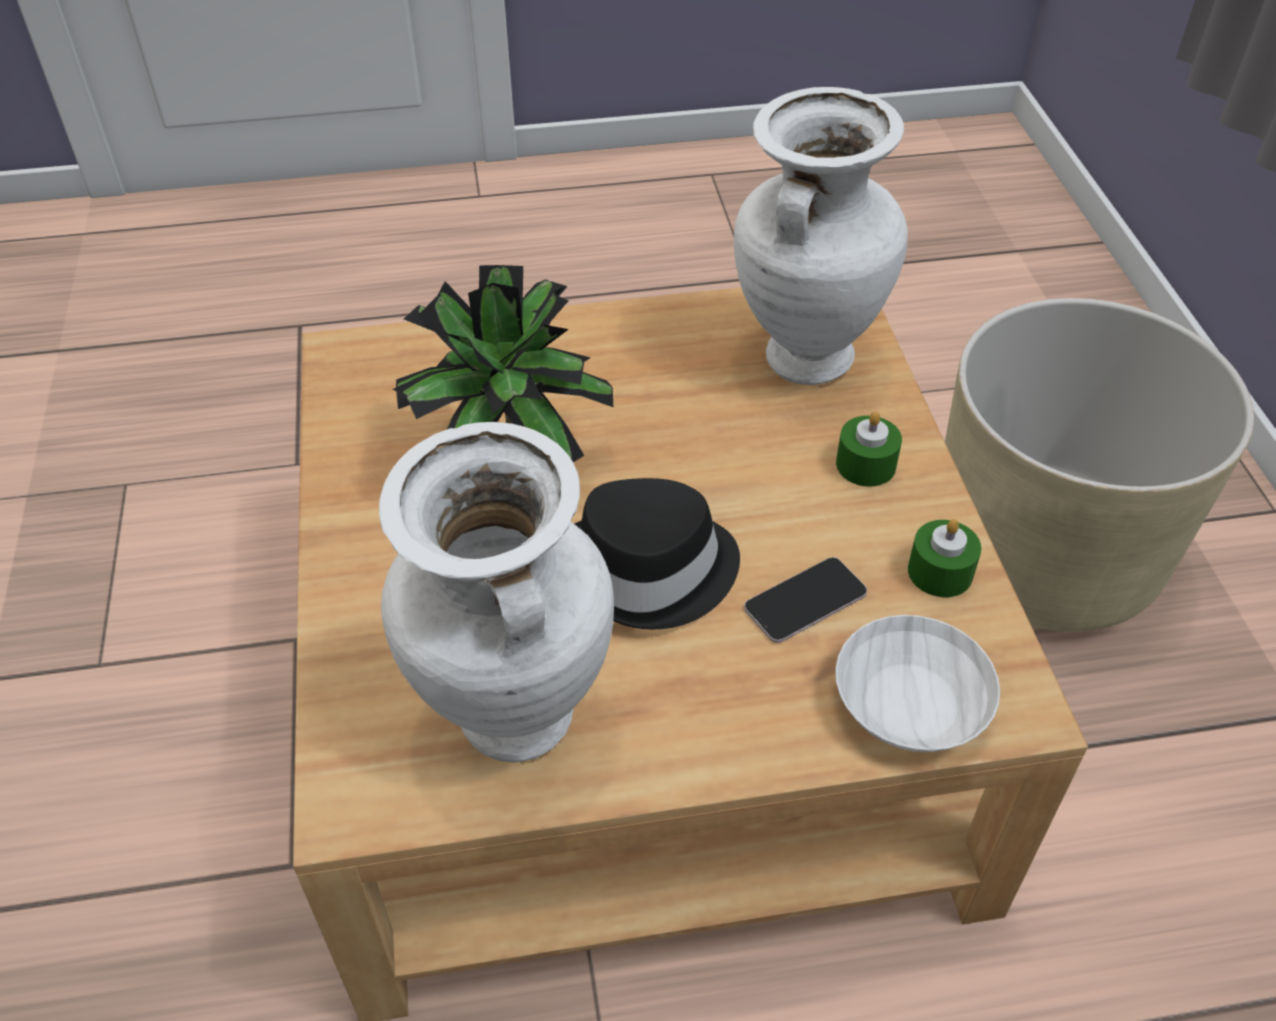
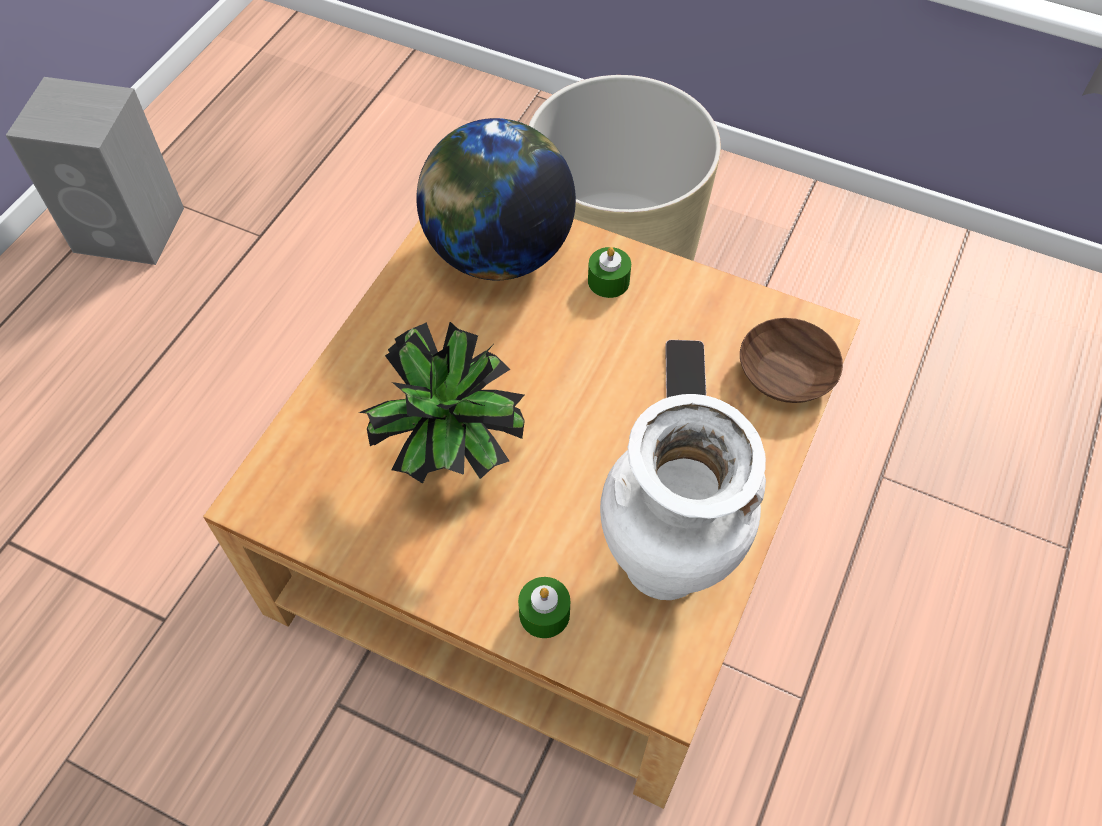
camera: 55 degrees left, 10 degrees up
(650, 570) = (605, 434): black hat -> none
(666, 202) = (132, 230): none -> grey speaker
(804, 359) = (498, 252): white vase -> globe
(911, 707) = (788, 374): white bowl -> brown bowl
(940, 572) = (711, 301): green candle -> green candle (544, 613)

